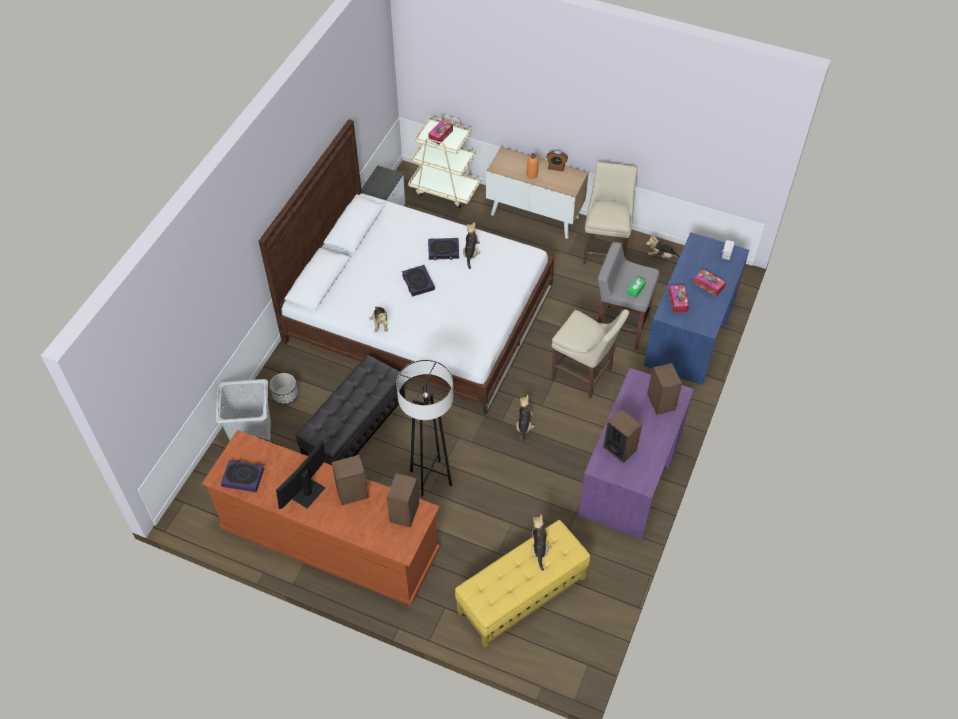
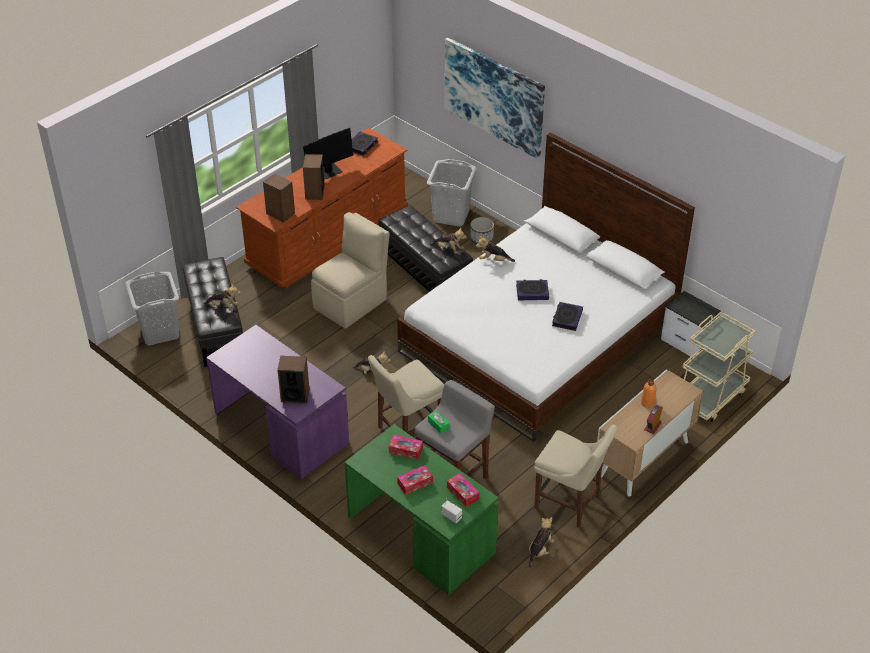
camera: 110 degrees right, 10 degrees down
(210, 296) = (494, 97): none -> picture
(307, 493) = (328, 172): monitor -> monitor turned 90 degrees clockwise
(431, 478) = (352, 303): grey floor lamp -> beige chair
(440, 135) = (724, 336): tissue box -> tissue box (463, 493)
(471, 253) = (556, 337): plush toy -> plush toy (448, 249)
(522, 595) = (215, 327): yellow ottoman -> black ottoman
(553, 650) = (160, 331): none -> grey laundry basket
(619, 448) = (265, 352): speaker -> none
(691, 332) = (419, 535): blue desk -> green desk

